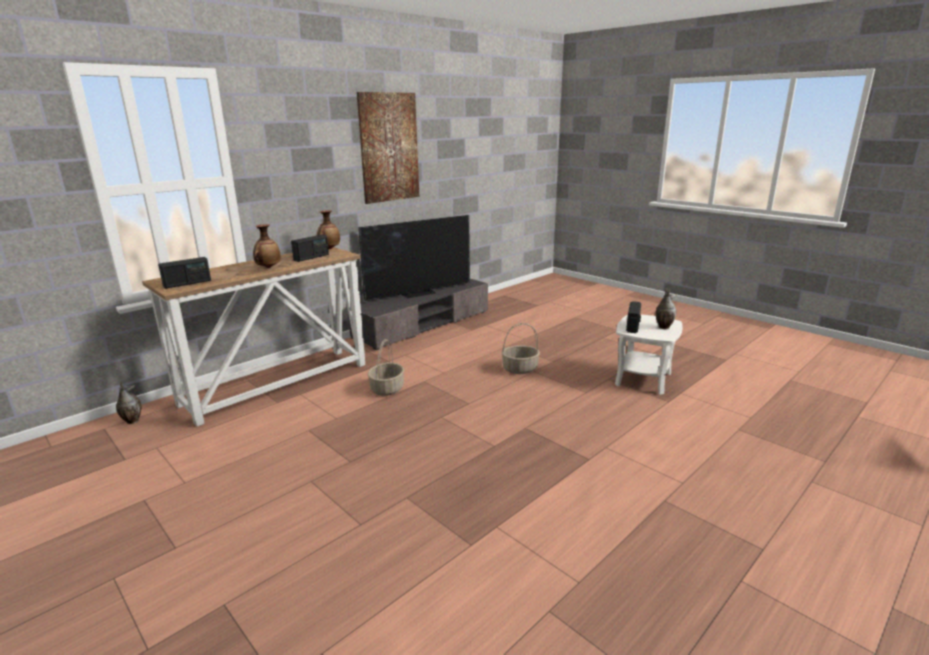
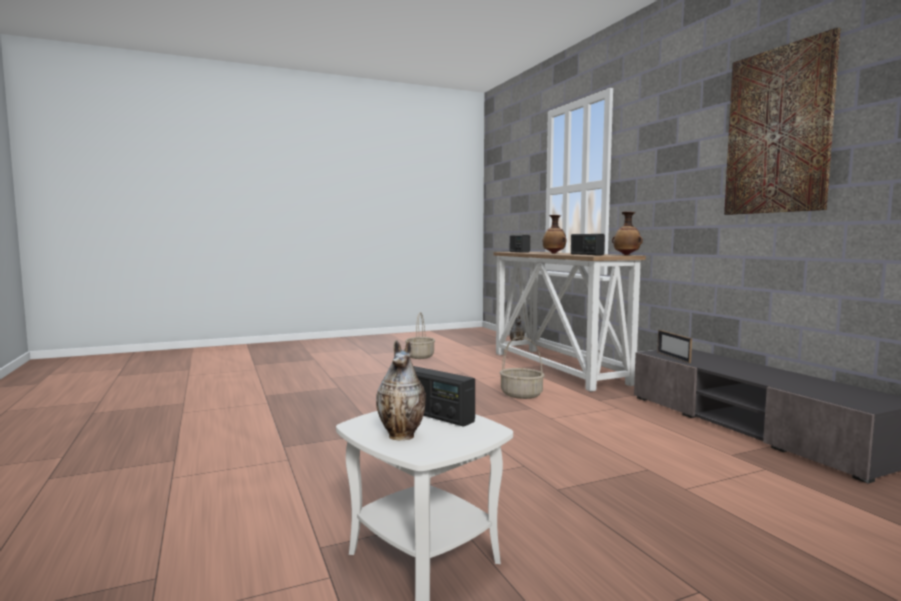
camera: 110 degrees right, 15 degrees down
(389, 308) = (673, 357): none -> picture frame
(419, 293) = (760, 371): television -> none
(520, 369) = (539, 459): basket -> basket (420, 356)

